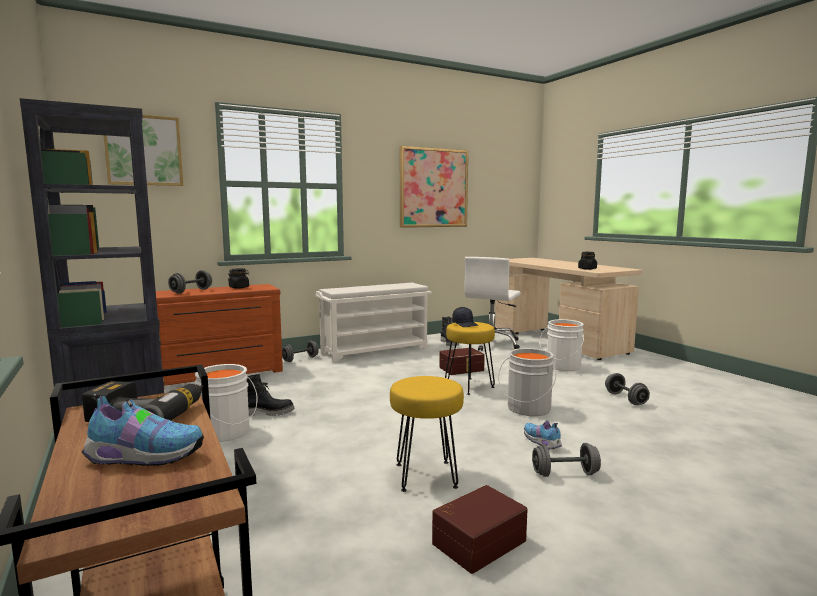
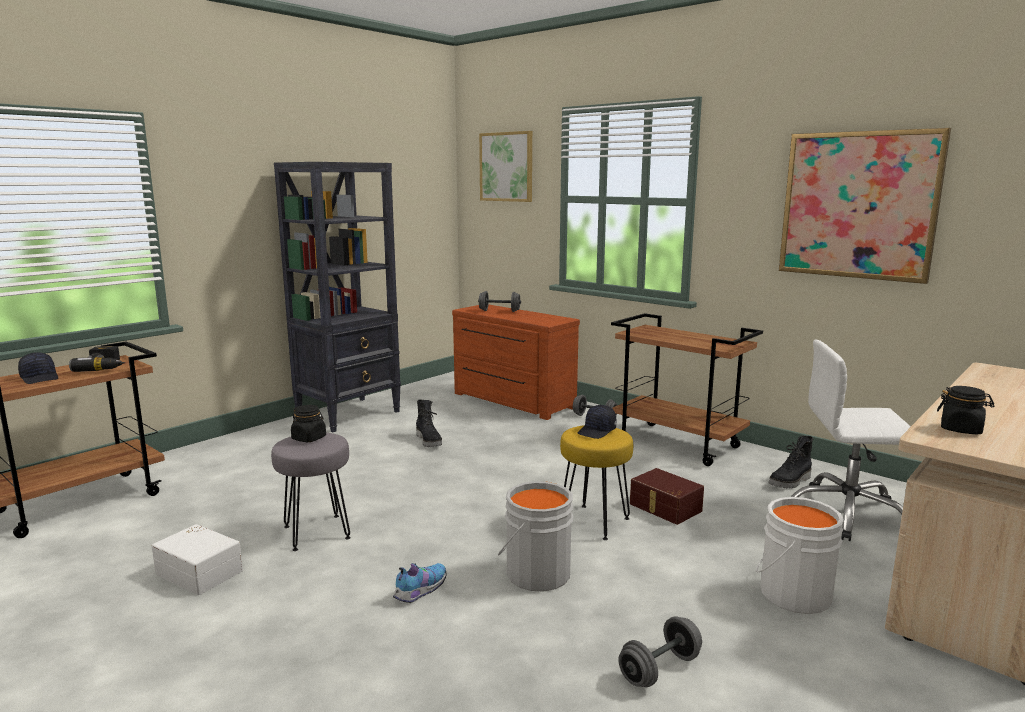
camera: 70 degrees right, 5 degrees up
(143, 457) = (40, 378): shoe -> black cap
(227, 432) = (379, 438): white bucket -> none
(239, 287) = (538, 316): black jar -> black jar (309, 438)
(375, 351) = (679, 444): white shoe rack -> brown cart
(425, 475) = (317, 532): yellow stool -> grey stool
(477, 541) = (201, 571): brown storage box -> white storage box
(565, 474) = (336, 611): grey dumbbell -> none

